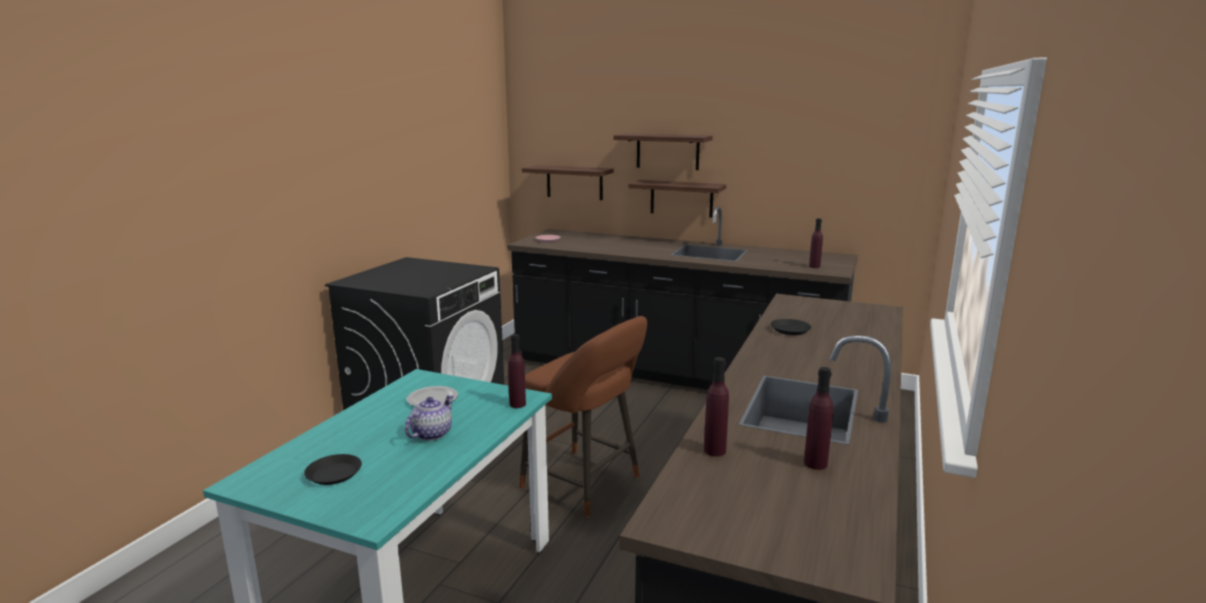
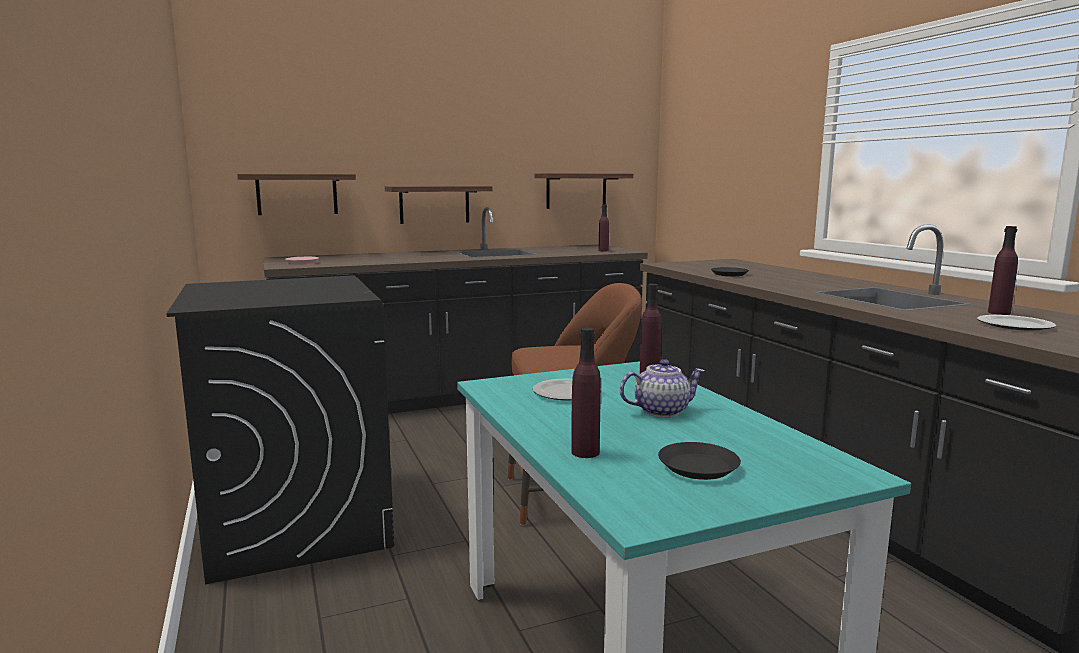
camera: 45 degrees left, 5 degrees down
(431, 434) = (661, 411): teapot -> teapot turned 90 degrees clockwise
(667, 151) = (415, 153): shelf -> shelf (576, 191)
(714, 450) = (950, 321): purple bottle -> purple bottle (585, 452)
(749, 480) = (1015, 325): none -> plate

